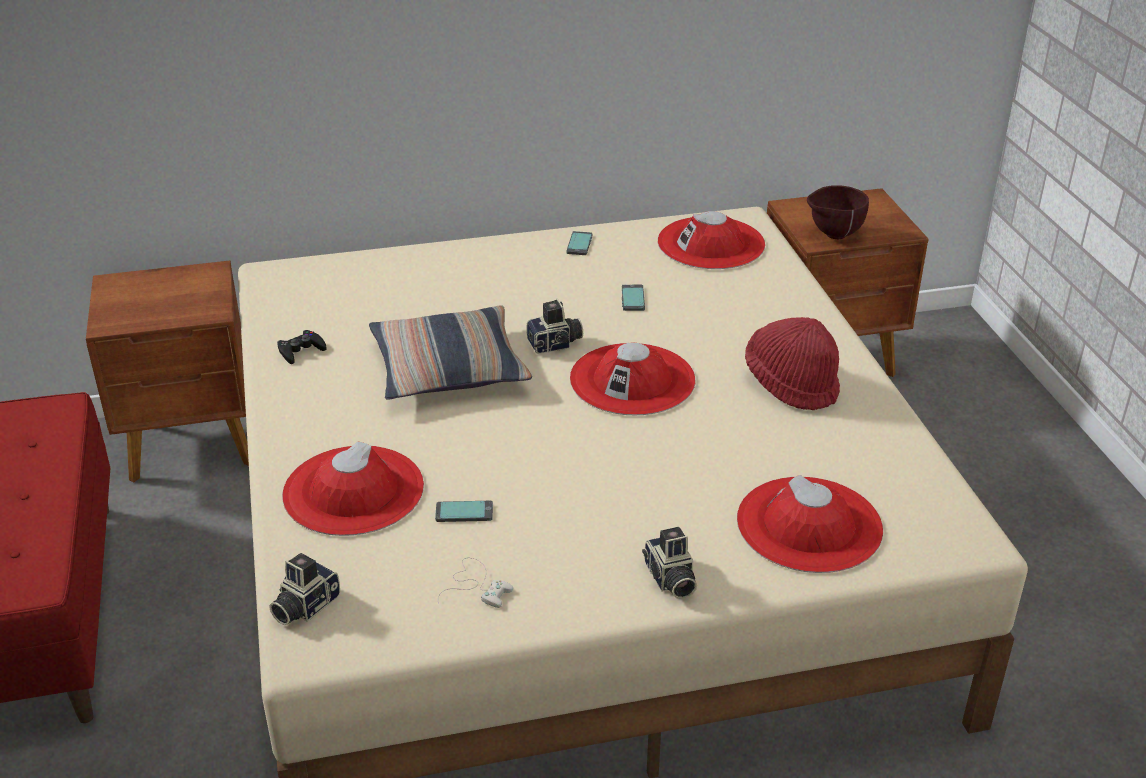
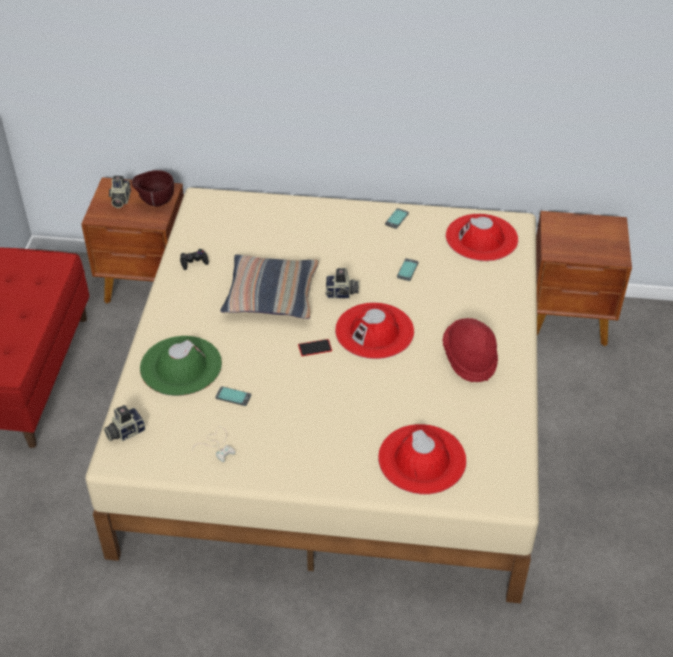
camera: 20 degrees right, 10 degrees up
(353, 491) = (181, 366): red hat -> green hat
(556, 419) = (315, 348): none -> phone
(669, 579) = (323, 471): camera -> camera (120, 200)
(832, 235) = (567, 249): brown bowl -> brown bowl (155, 202)

